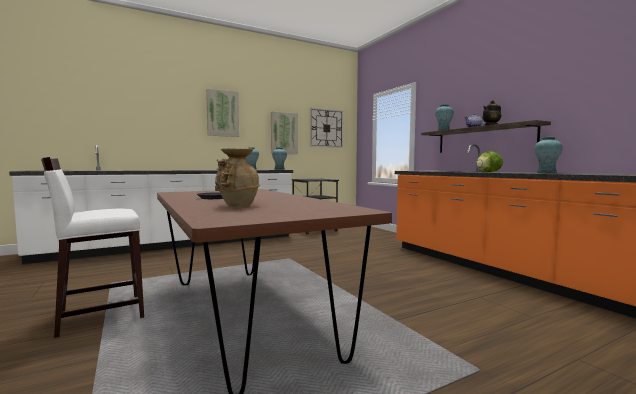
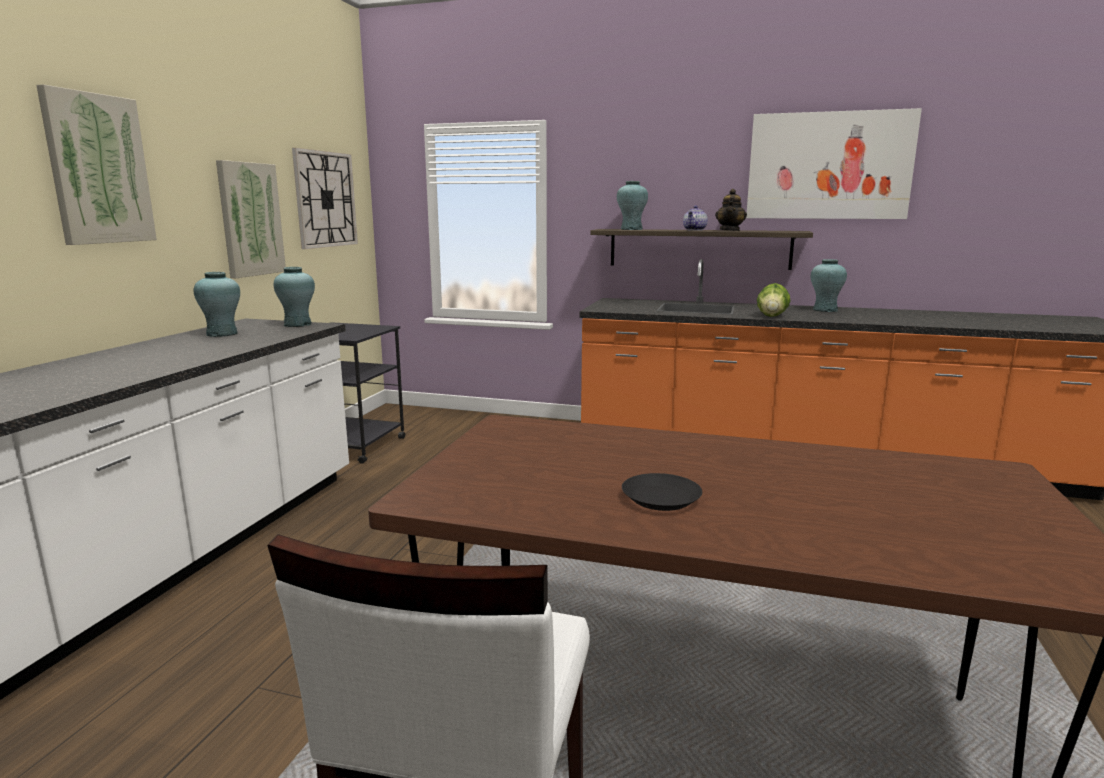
camera: 45 degrees left, 10 degrees up
(237, 206) = (855, 519): beige vase -> none
(562, 76) = (828, 166): none -> picture

